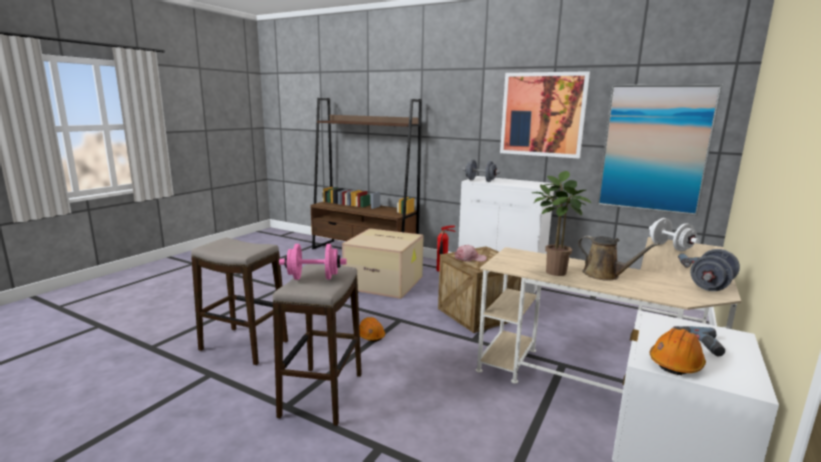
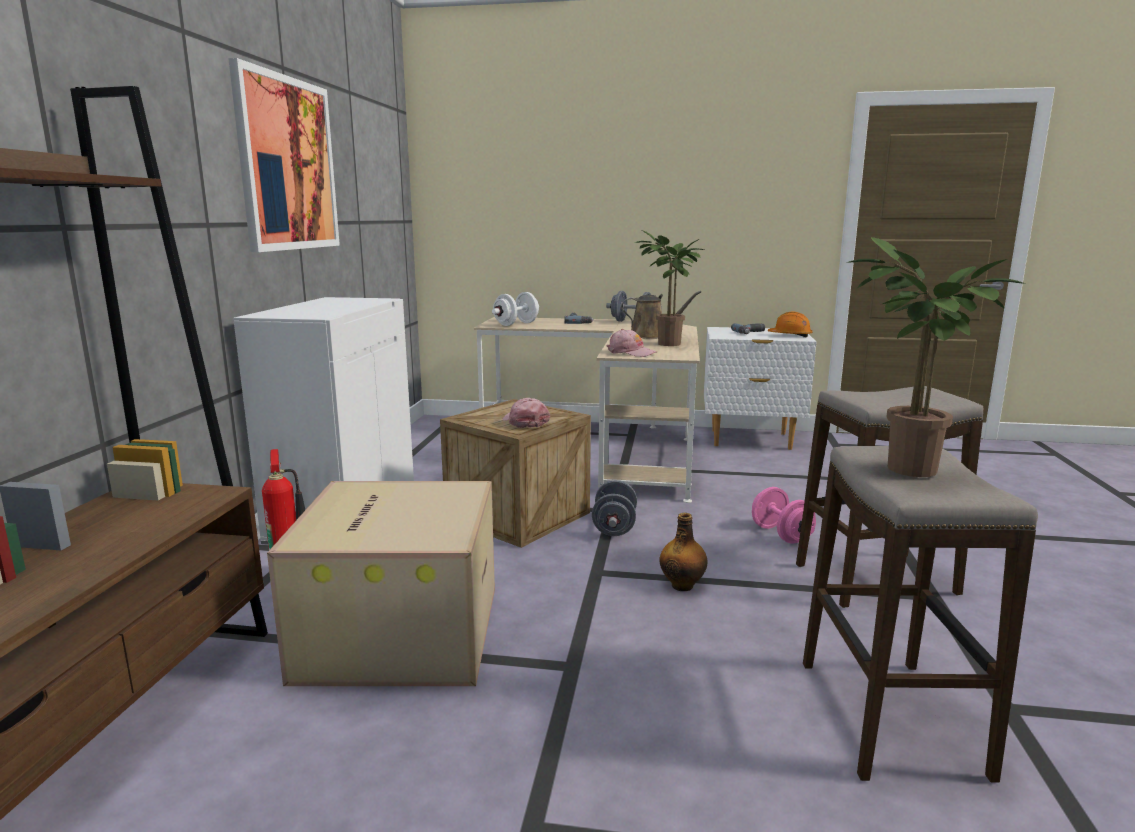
camera: 110 degrees left, 0 degrees up
(241, 245) = (905, 470): none -> potted plant
(313, 278) = (901, 398): pink dumbbell -> pink dumbbell (781, 534)
(370, 336) = (682, 585): orange hard hat -> bottle
(480, 181) = (321, 313): grey dumbbell -> grey dumbbell (614, 527)
(517, 256) = (631, 353): none -> pink cap
(604, 275) = (652, 336): brown watering can -> brown watering can turned 75 degrees clockwise
(654, 149) = (377, 221): picture -> none

